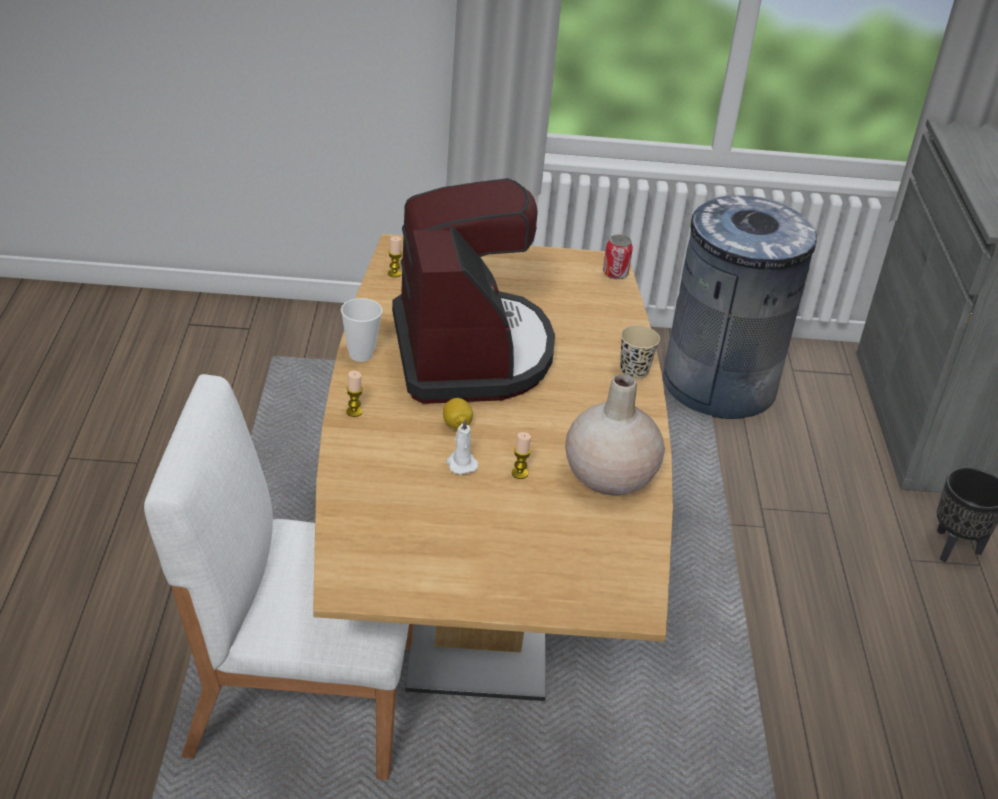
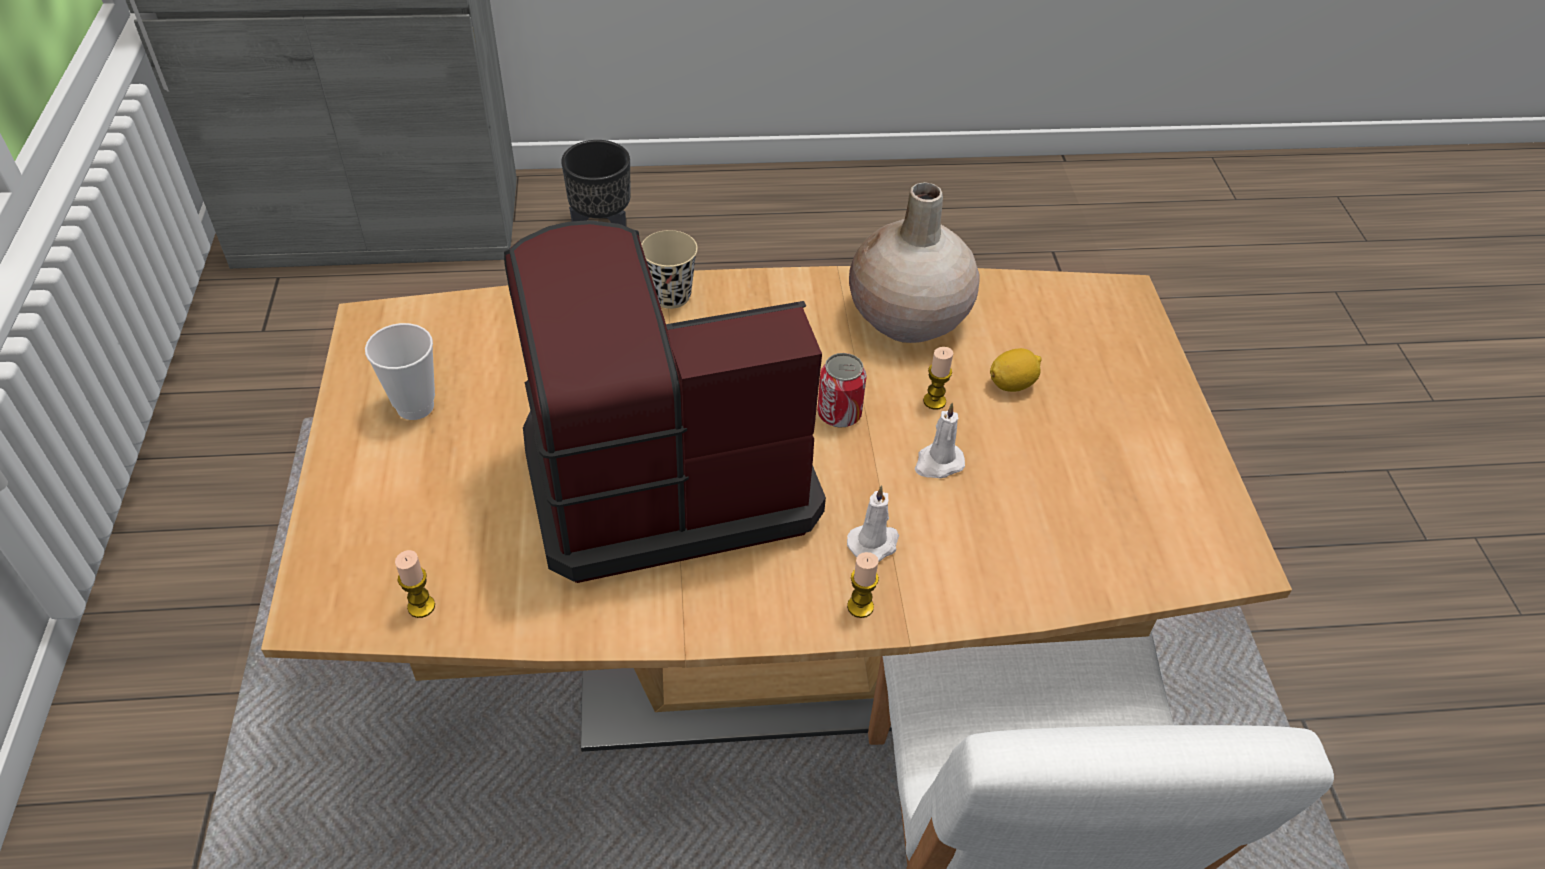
camera: 95 degrees left, 10 degrees up
(361, 354) = (698, 621): cup -> cup (415, 406)
(399, 425) = (874, 543): none -> white candle
(456, 425) = (851, 475): lemon -> lemon (1012, 384)
(615, 273) = (406, 315): can -> can (839, 414)
(718, 385) = (293, 406): grey trash can -> none

